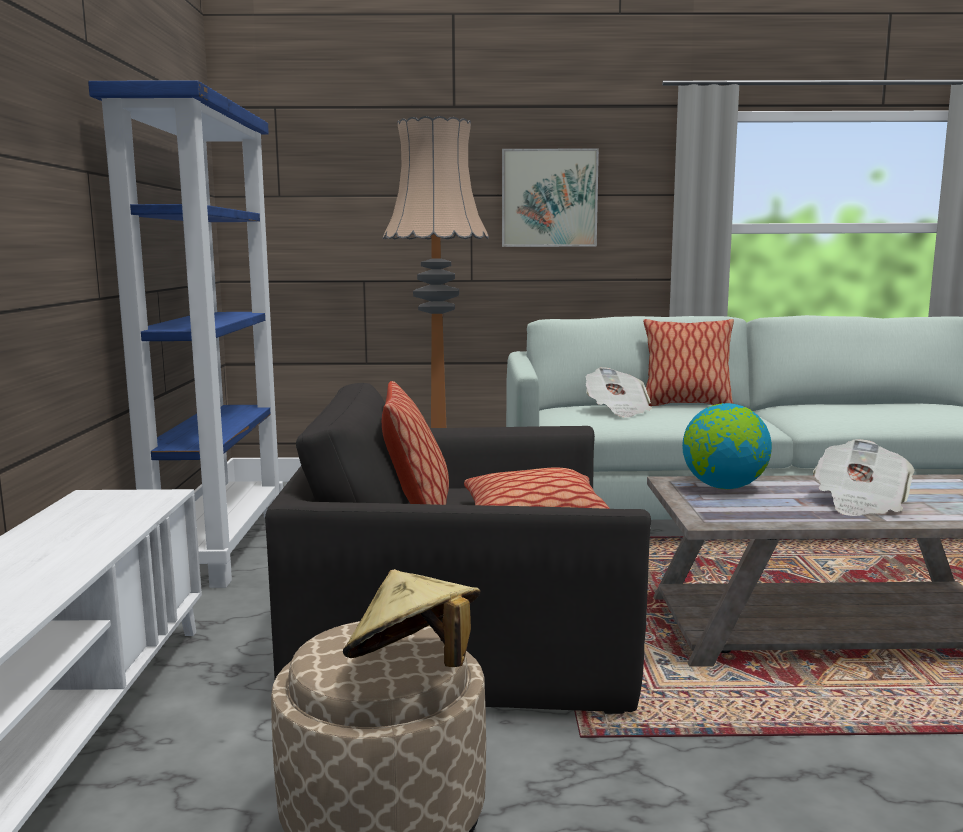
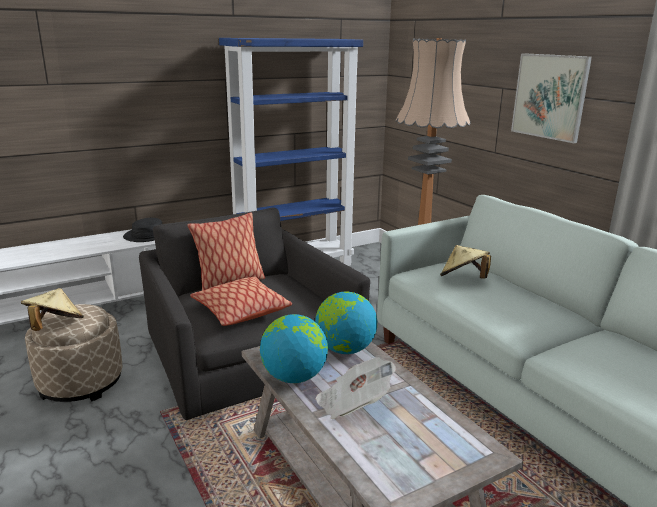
camera: 60 degrees right, 10 degrees up
(86, 522) = (148, 235): none -> black hat
(617, 411) = (463, 279): newspaper -> beige hat
(686, 405) = (530, 297): pillow -> none
(782, 516) = (294, 377): none -> globe

